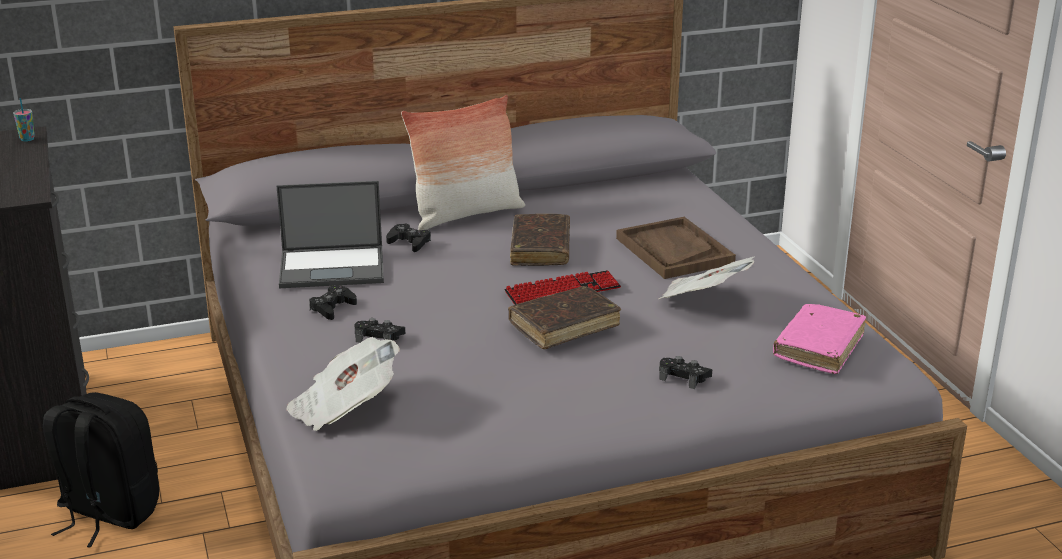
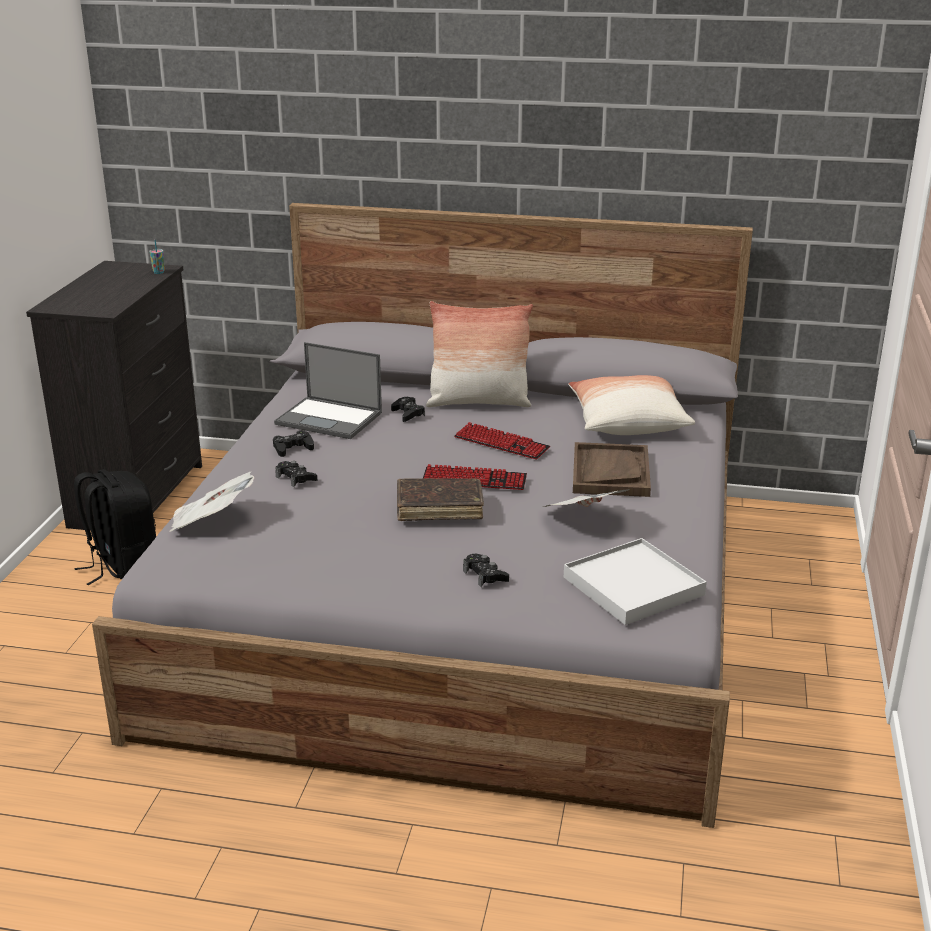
camera: 30 degrees right, 0 degrees up
(540, 249) = (501, 443): brown book -> keyboard
(629, 200) = (627, 422): none -> pillow
(819, 347) = (633, 586): pink book -> white tray

